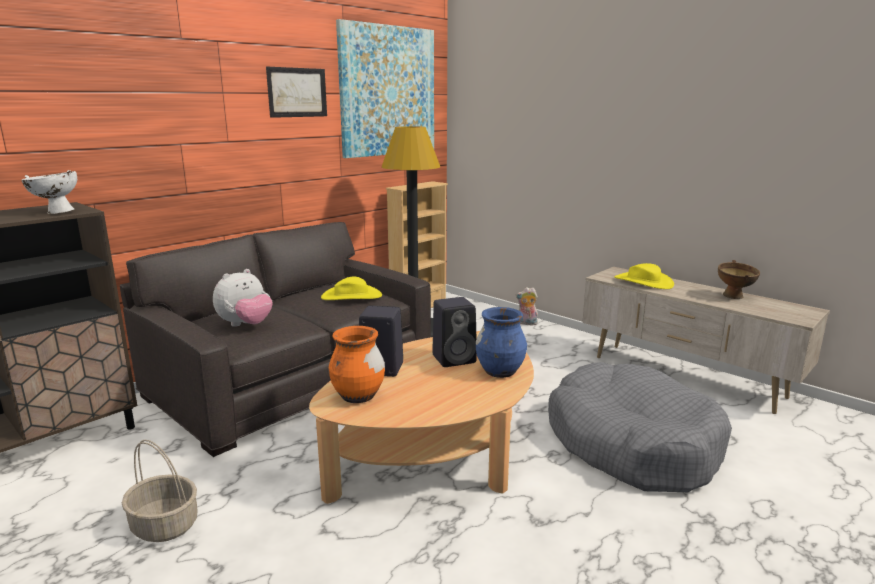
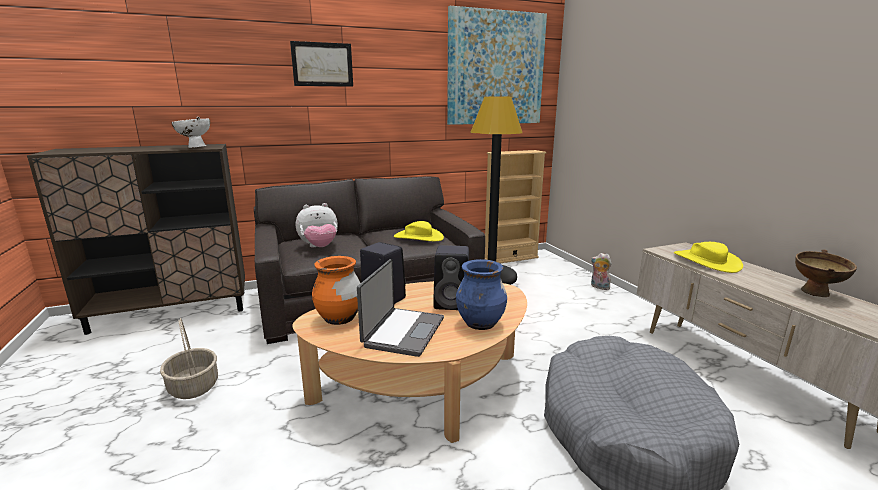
camera: 25 degrees right, 0 degrees up
(297, 92) = (408, 68): picture -> picture (322, 64)
(437, 394) = (403, 332): none -> laptop

